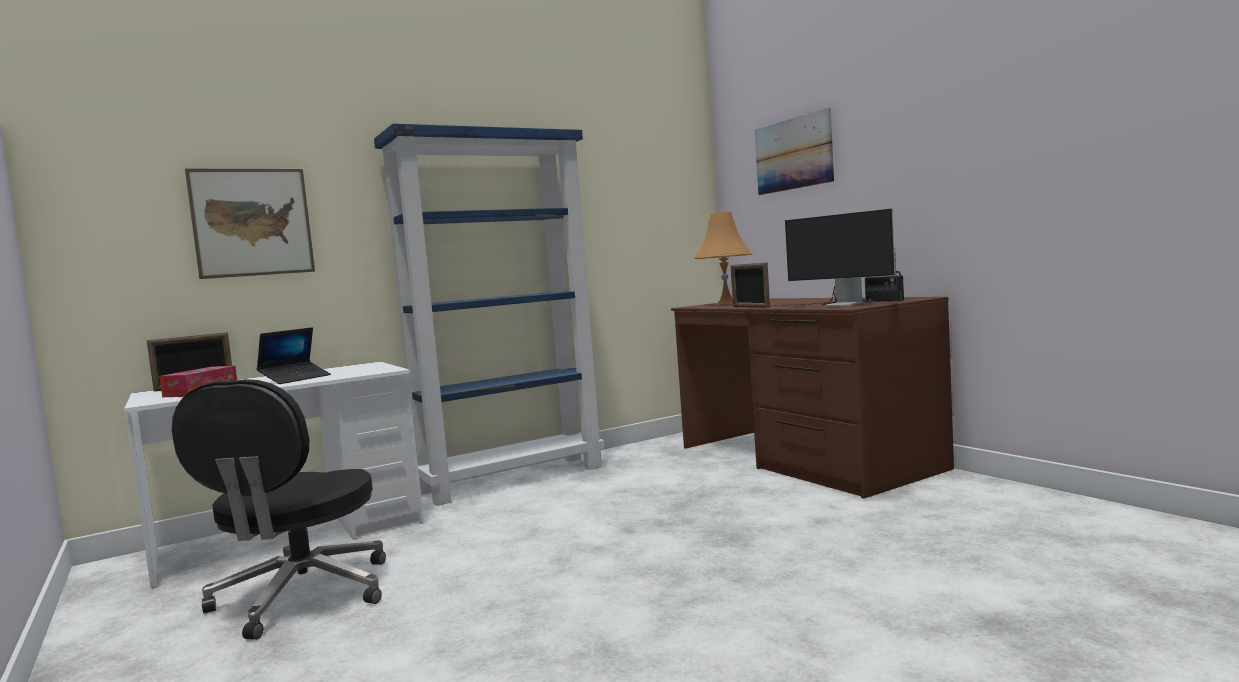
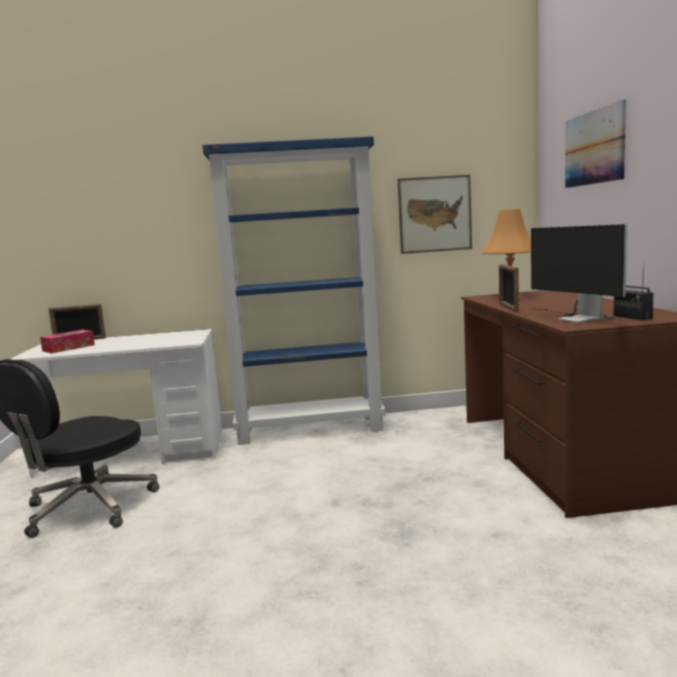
camera: 25 degrees right, 5 degrees up
(252, 222) = (121, 223): picture -> picture (435, 214)
(295, 379) = (131, 343): laptop -> none

